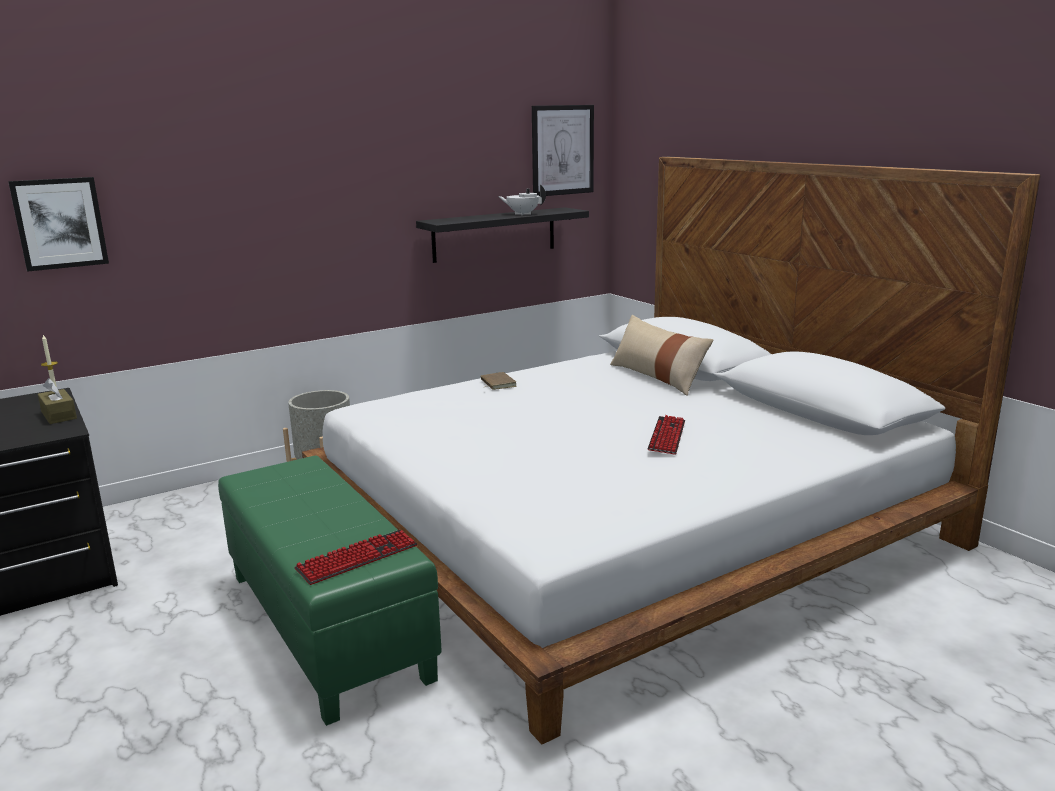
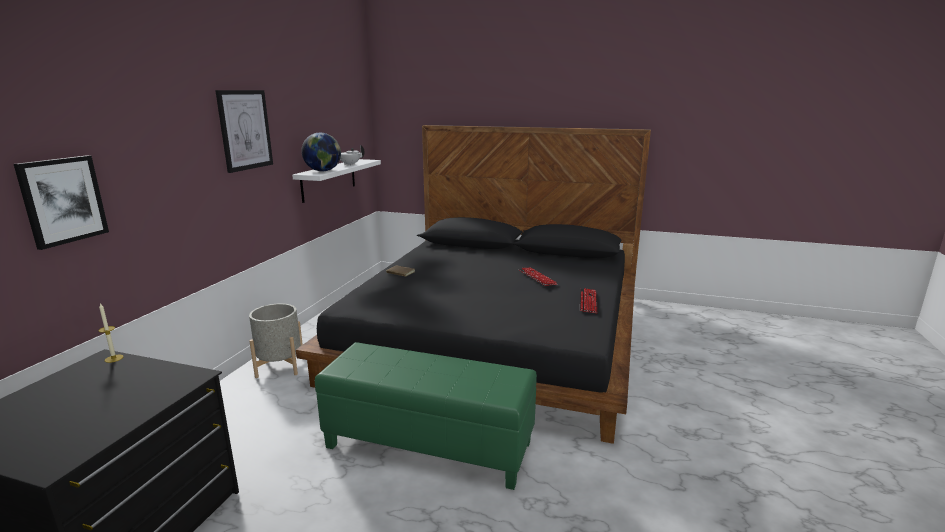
camera: 40 degrees left, 0 degrees up
(59, 415) = (156, 368): brown tissue box -> none
(357, 558) = (499, 382): keyboard -> keyboard (588, 301)
(461, 219) = (323, 171): none -> globe
(494, 234) = (329, 180): black shelf -> white shelf
(562, 150) = (353, 122): picture -> picture (245, 130)
(621, 524) = (495, 336): white bed -> black bed
(657, 377) = (473, 251): beige pillow -> none

